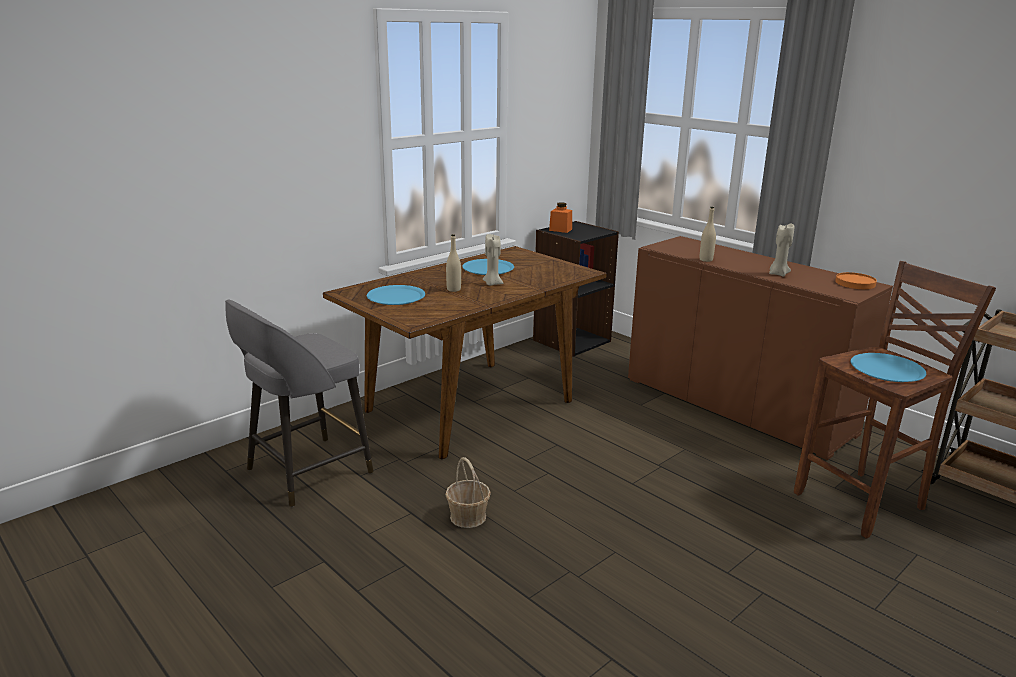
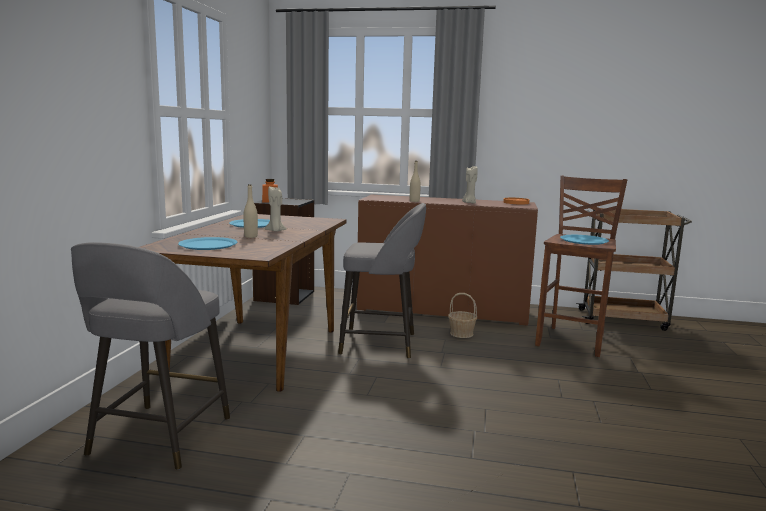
camera: 35 degrees left, 10 degrees down
(468, 517) = (355, 422): basket -> basket (461, 334)
(602, 433) = (381, 344): none -> grey stool

